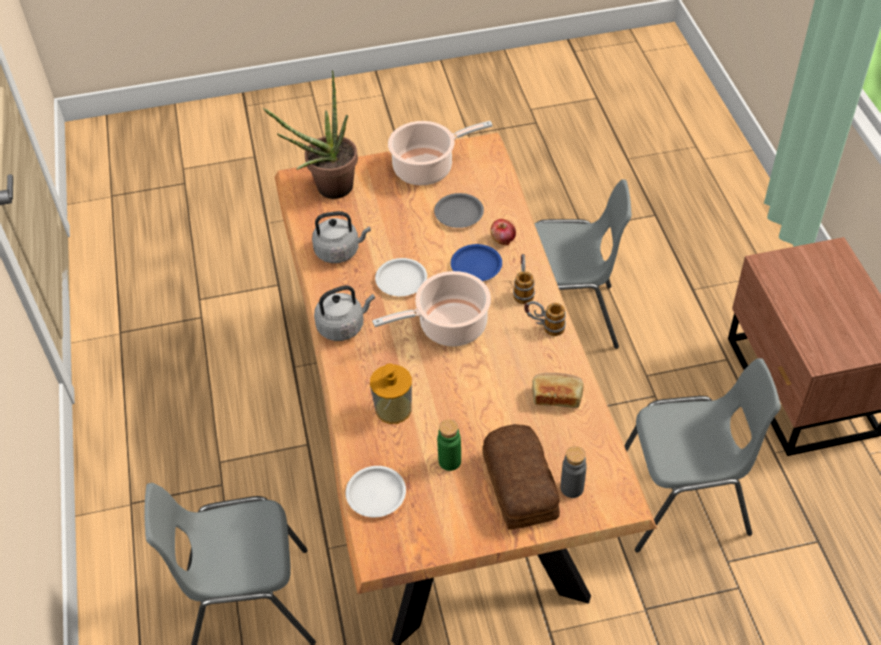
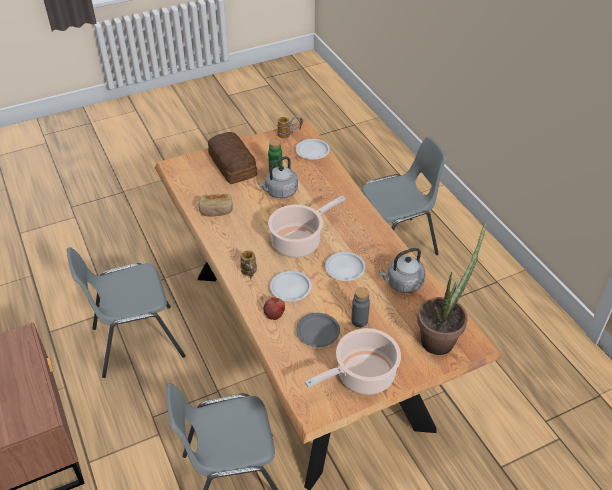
camera: 165 degrees right, 5 degrees down
(343, 326) = (372, 231): grey kettle -> grey kettle (280, 192)
(393, 409) = (318, 190): soap dispenser -> none
(476, 266) = (290, 288): blue plate -> white plate
(544, 327) = (230, 251): mug -> mug (290, 134)
(572, 488) = (202, 168): grey bottle -> grey bottle (359, 321)

